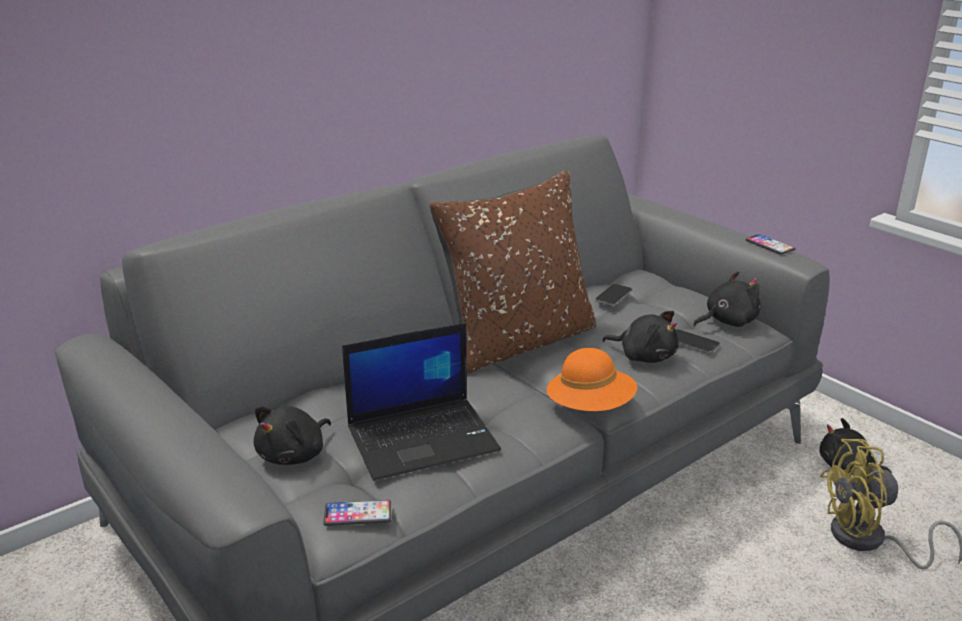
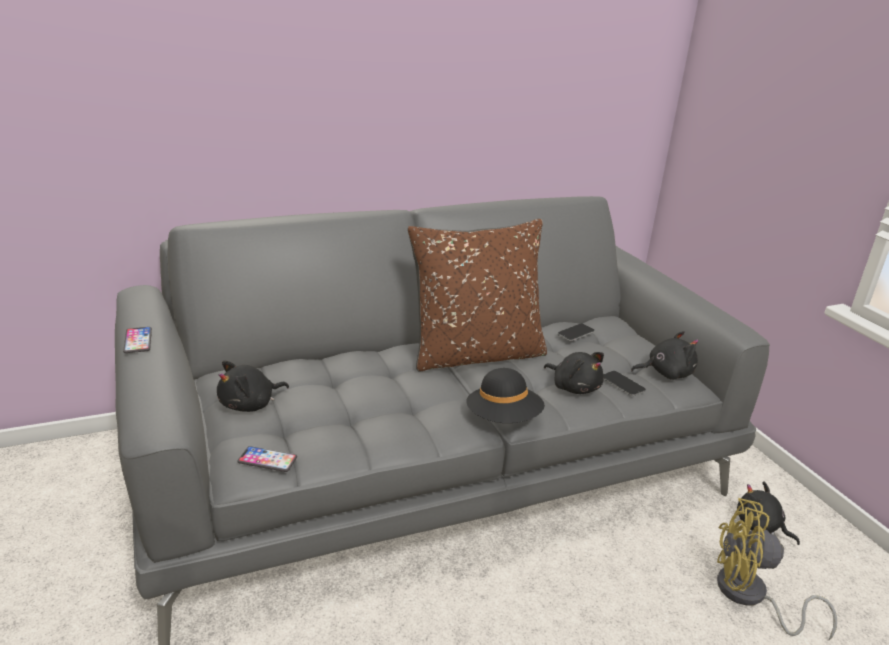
camera: 15 degrees right, 0 degrees up
(423, 437) = (353, 413): laptop -> none
(590, 407) = (503, 419): orange hat -> black hat
(770, 245) = (722, 314): phone -> phone (138, 341)

